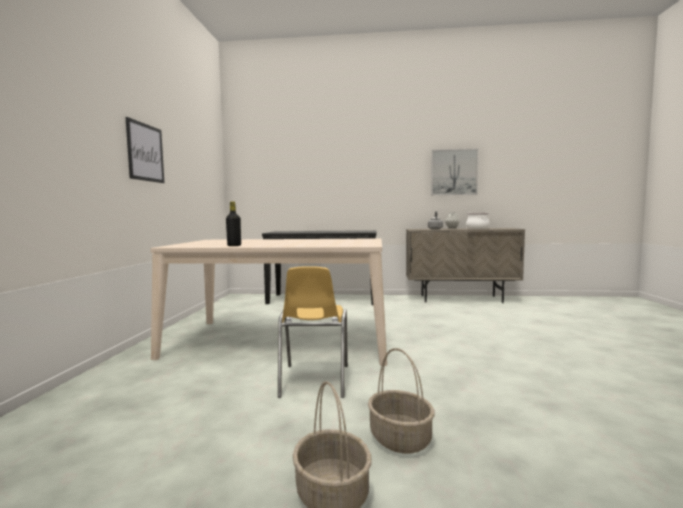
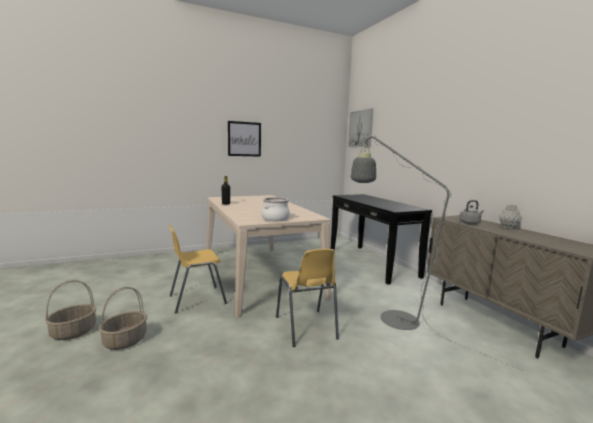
camera: 60 degrees right, 5 degrees up
(431, 316) = (390, 316): none -> grey floor lamp
(433, 342) = (306, 328): none -> yellow chair
(454, 172) = (534, 148): picture -> picture (361, 129)
(477, 228) = (535, 236): cooking pot -> cooking pot (275, 219)

